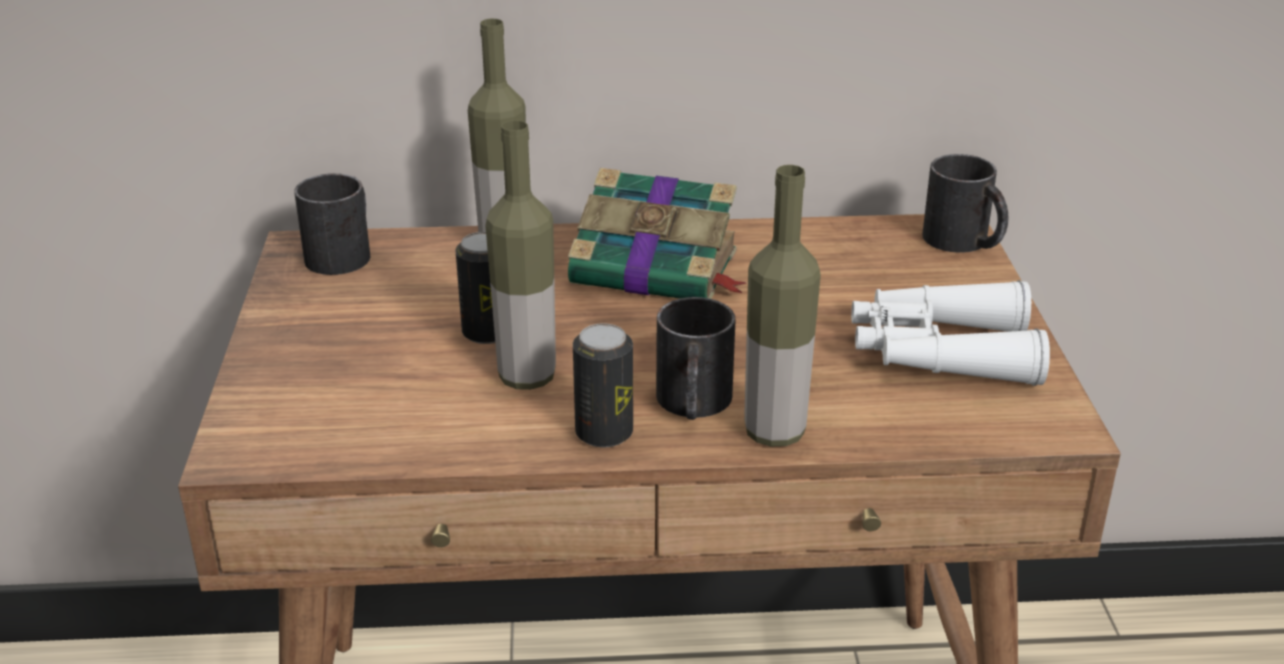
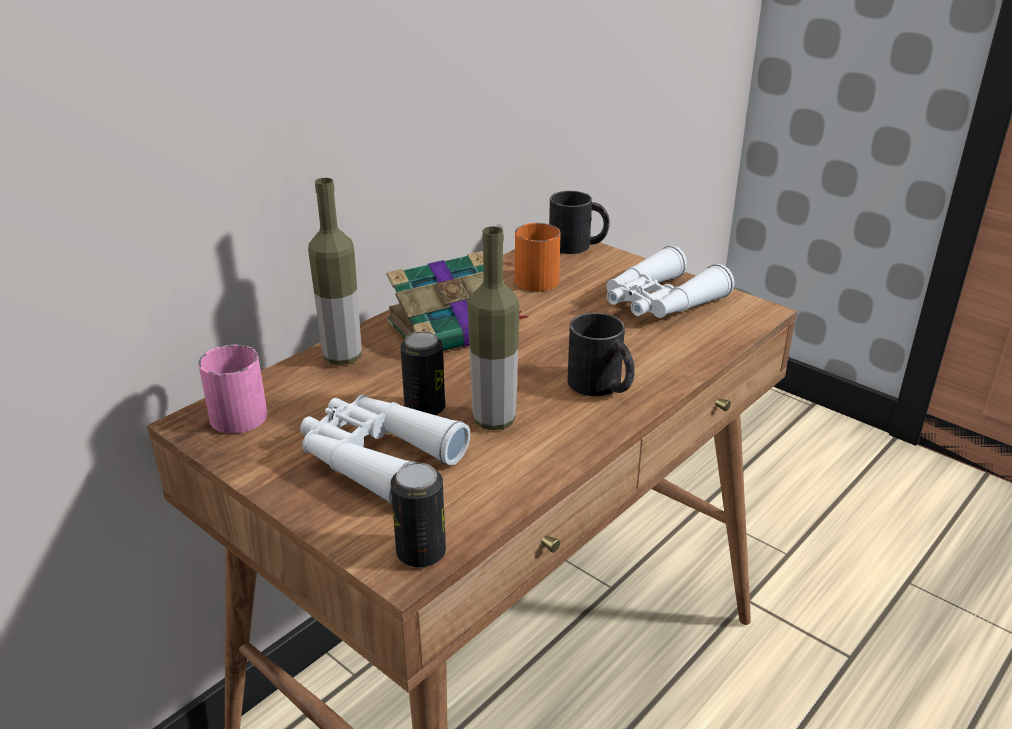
camera: 45 degrees left, 0 degrees up
(344, 252) = (236, 410): black mug -> pink mug
(373, 353) = (377, 458): none -> white binoculars
(604, 433) = (587, 425): can -> can (421, 553)
(774, 433) = (661, 378): bottle -> none
(844, 256) = (536, 276): none -> orange mug

